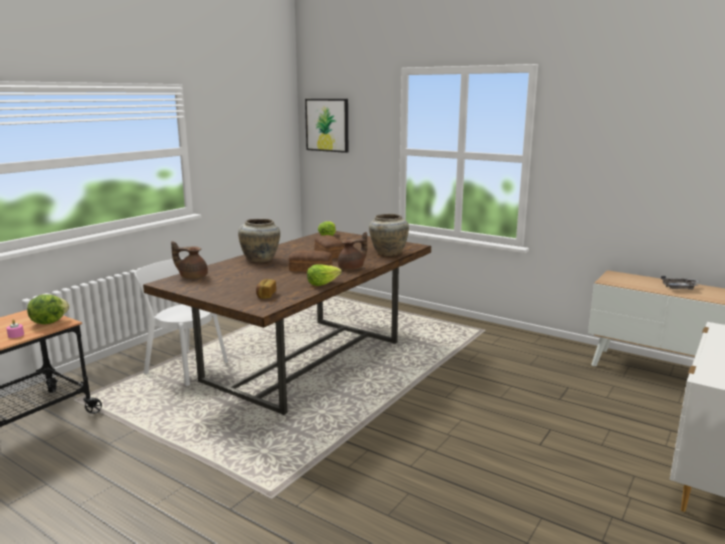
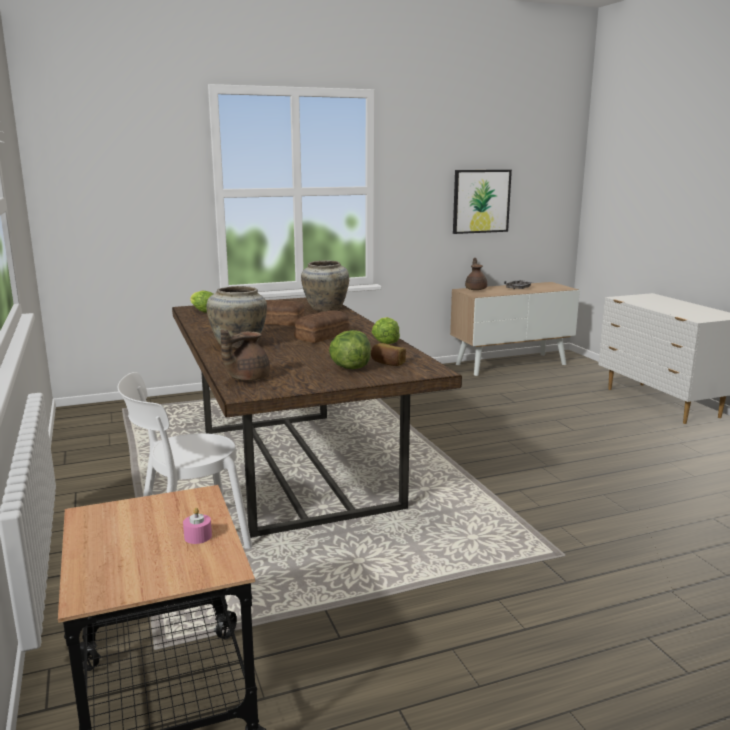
camera: 55 degrees left, 0 degrees up
(49, 322) = (175, 506): lettuce -> lettuce (350, 367)
(327, 125) = (85, 163): picture -> picture (481, 201)
(352, 268) = (352, 325): brown teapot -> brown teapot (476, 289)

